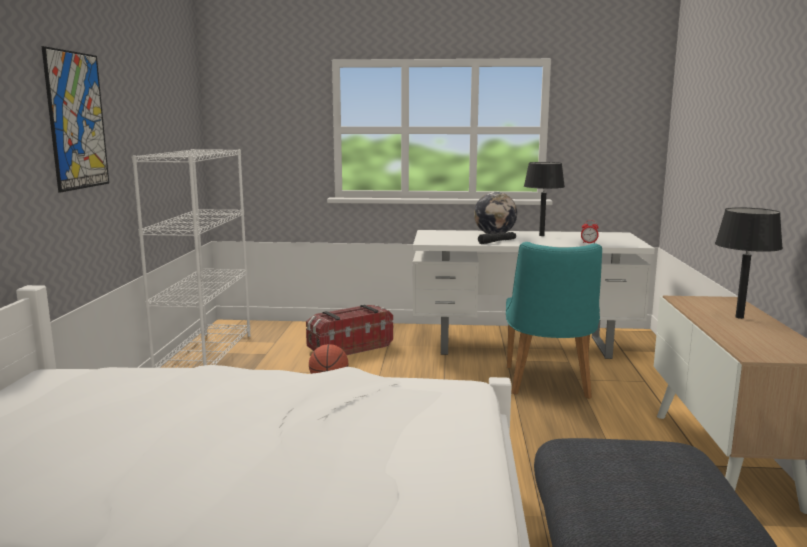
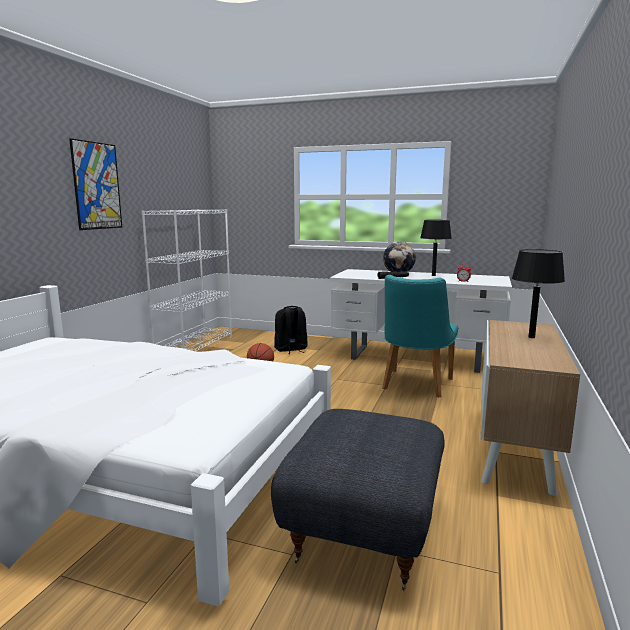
camera: 15 degrees right, 0 degrees up
(349, 348) = (290, 349): storage box -> black backpack

